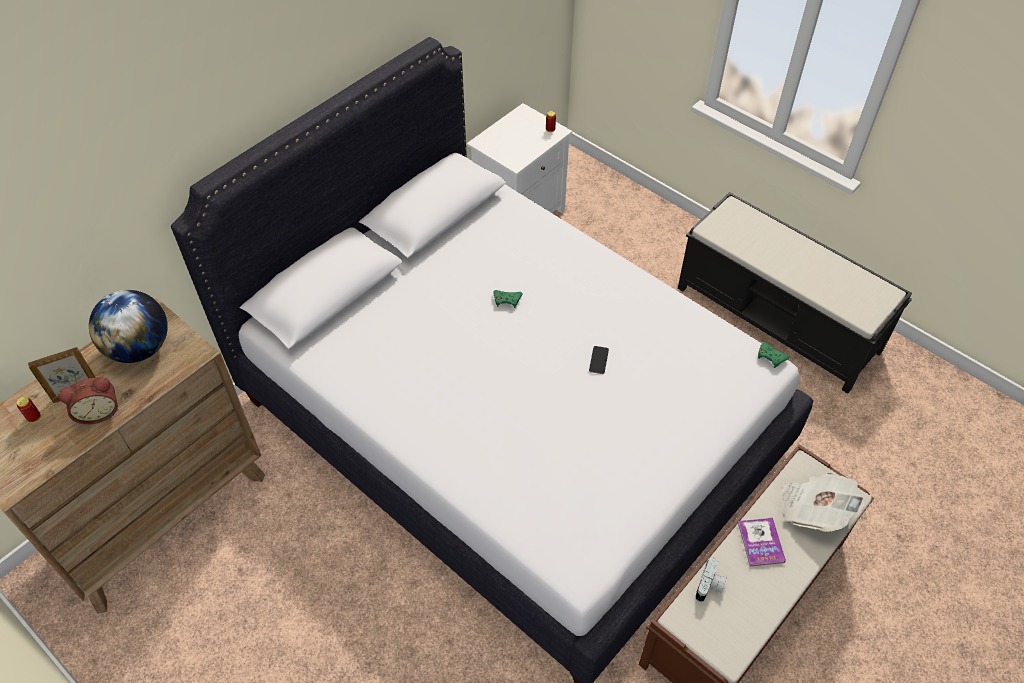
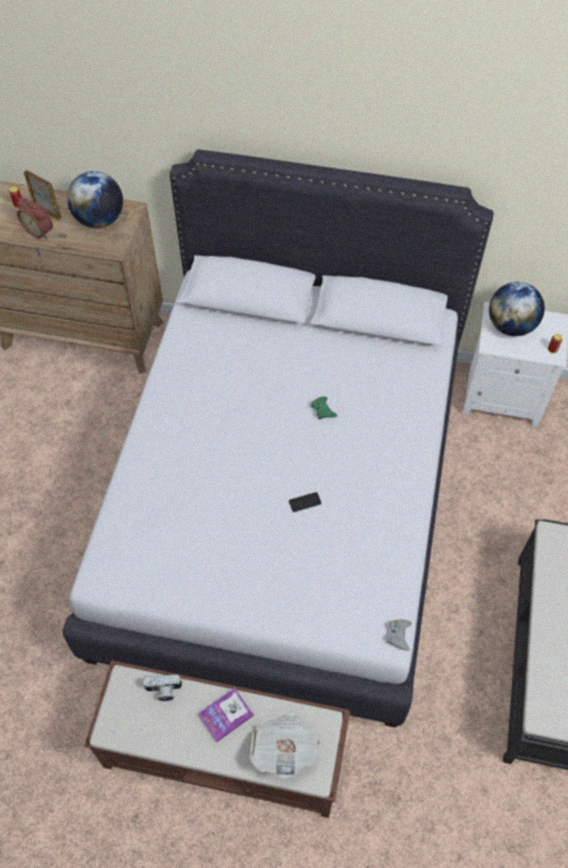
camera: 60 degrees right, 5 degrees up
(506, 141) = (510, 326): none -> globe
(771, 356) = (399, 635): green game controller -> grey game controller

